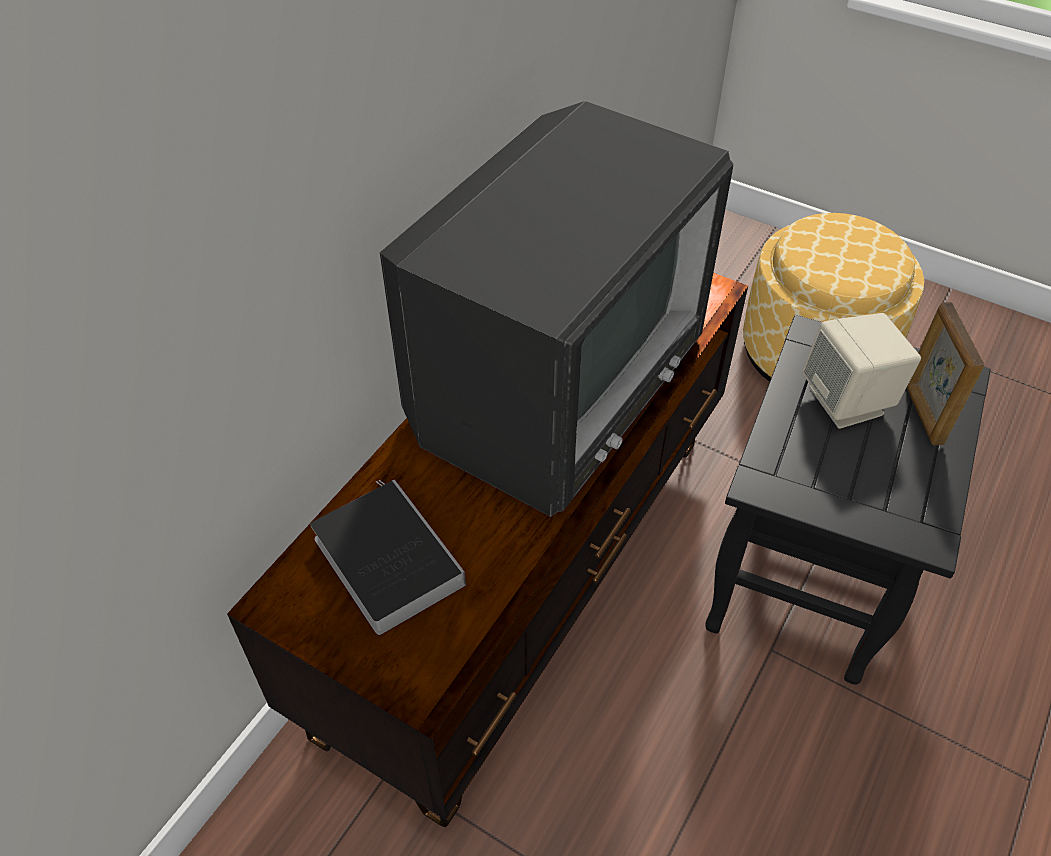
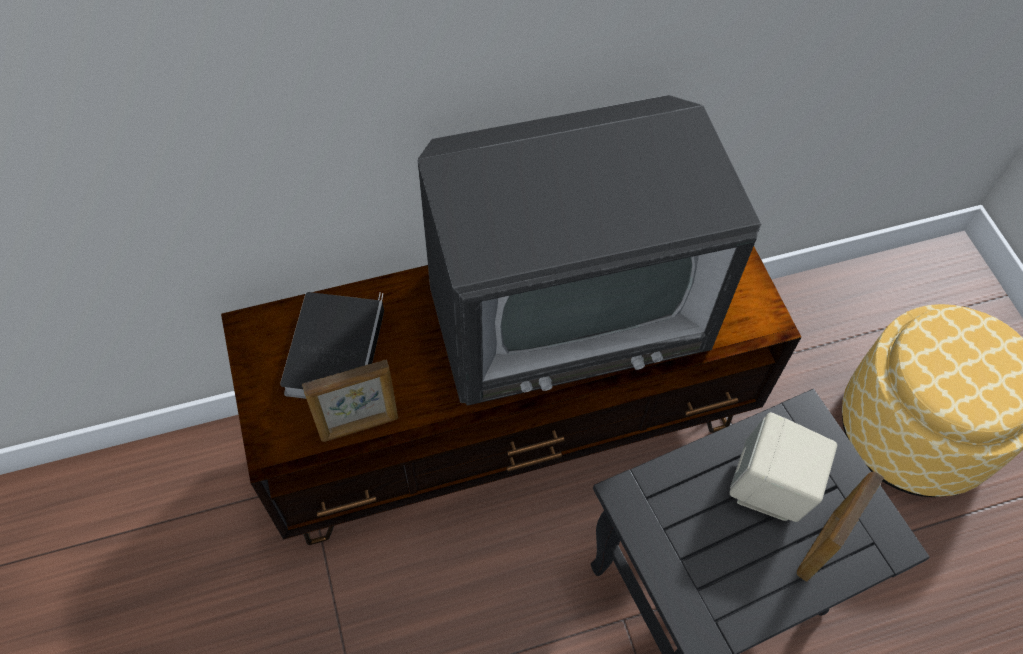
camera: 40 degrees right, 10 degrees up
(482, 604) = (359, 426): none -> picture frame

